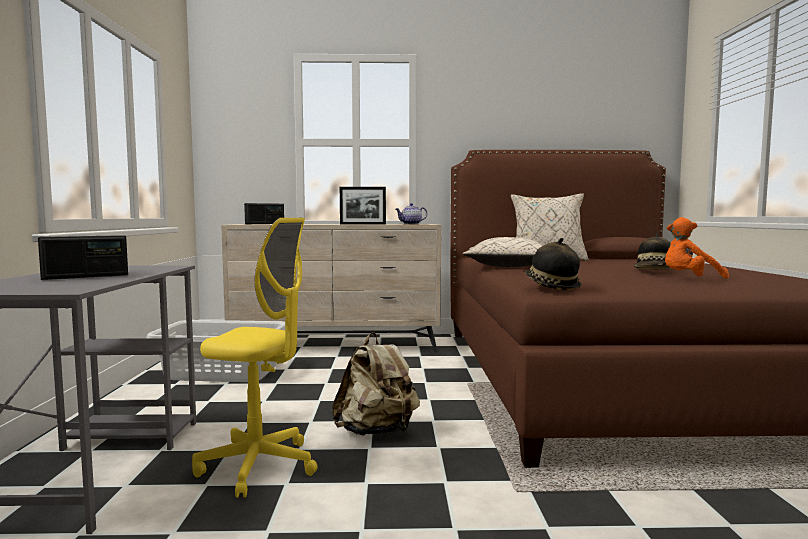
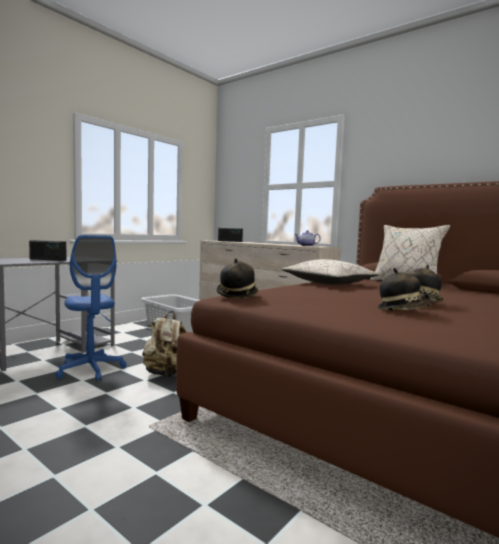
camera: 40 degrees right, 0 degrees up
(259, 466) = (91, 370): yellow office chair -> blue office chair
(363, 224) = (271, 244): picture frame -> none
(689, 279) = (402, 311): orange plush toy -> hat

